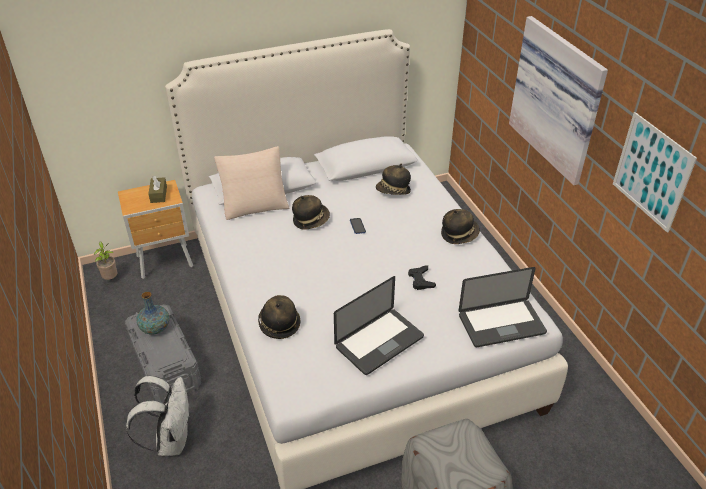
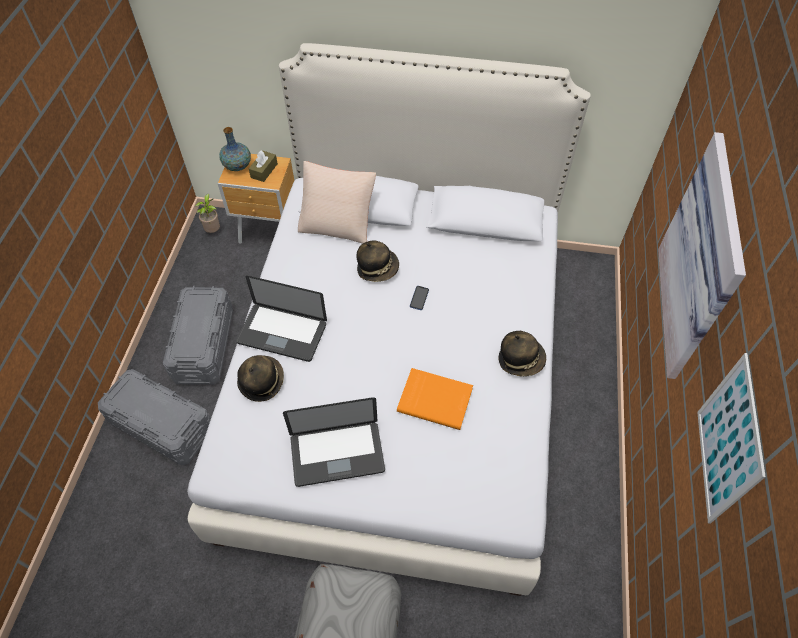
camera: 30 degrees right, 15 degrees up
(155, 328) = (198, 311): vase -> vase (237, 166)
(171, 439) = (162, 425): white backpack -> grey storage box
(393, 191) = (489, 269): hat -> none
(421, 280) = (435, 399): black game controller -> orange book
(501, 324) = (479, 499): laptop -> laptop (282, 333)

